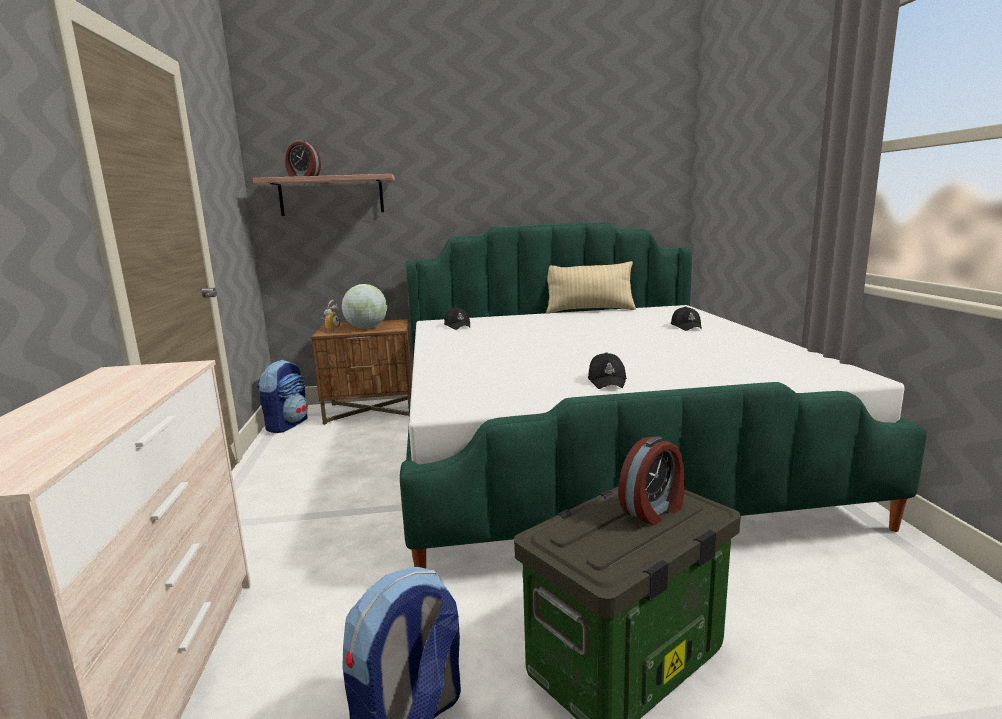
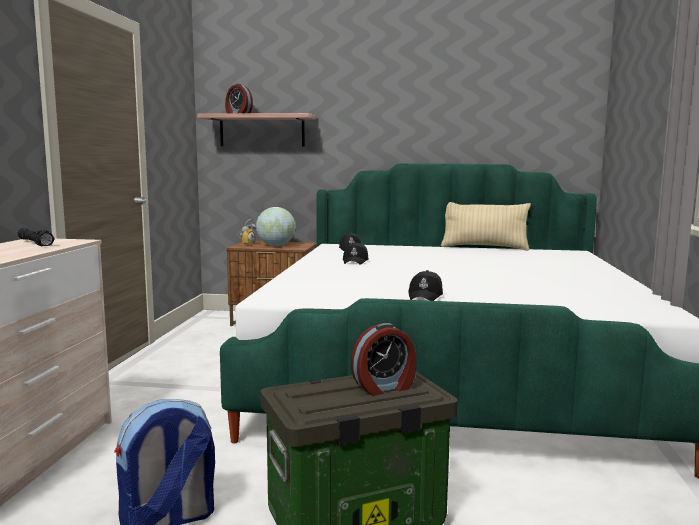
camera: 15 degrees right, 5 degrees down
(126, 378) = (35, 243): none -> black flashlight
(287, 425) = (202, 323): backpack -> none
(686, 326) = (559, 266): black cap -> black cap (356, 261)

